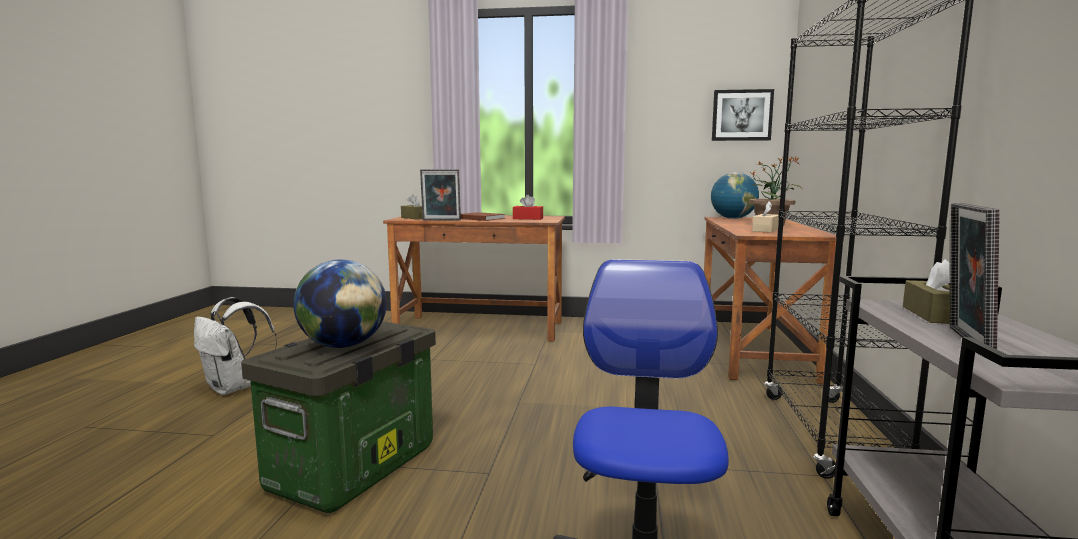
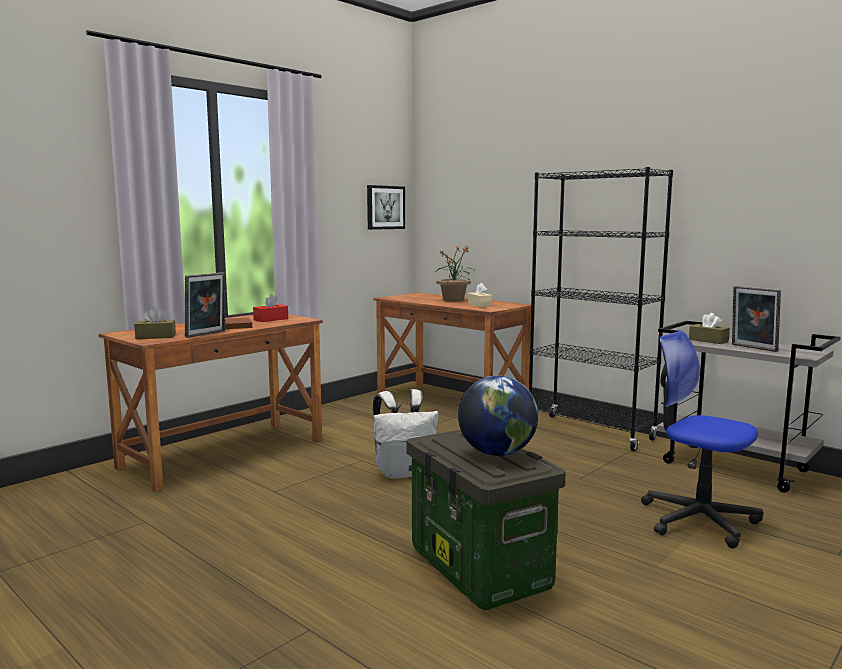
camera: 55 degrees left, 0 degrees up
(234, 388) = (170, 604): white backpack -> white backpack (402, 472)
(733, 218) = (402, 297): globe -> none

